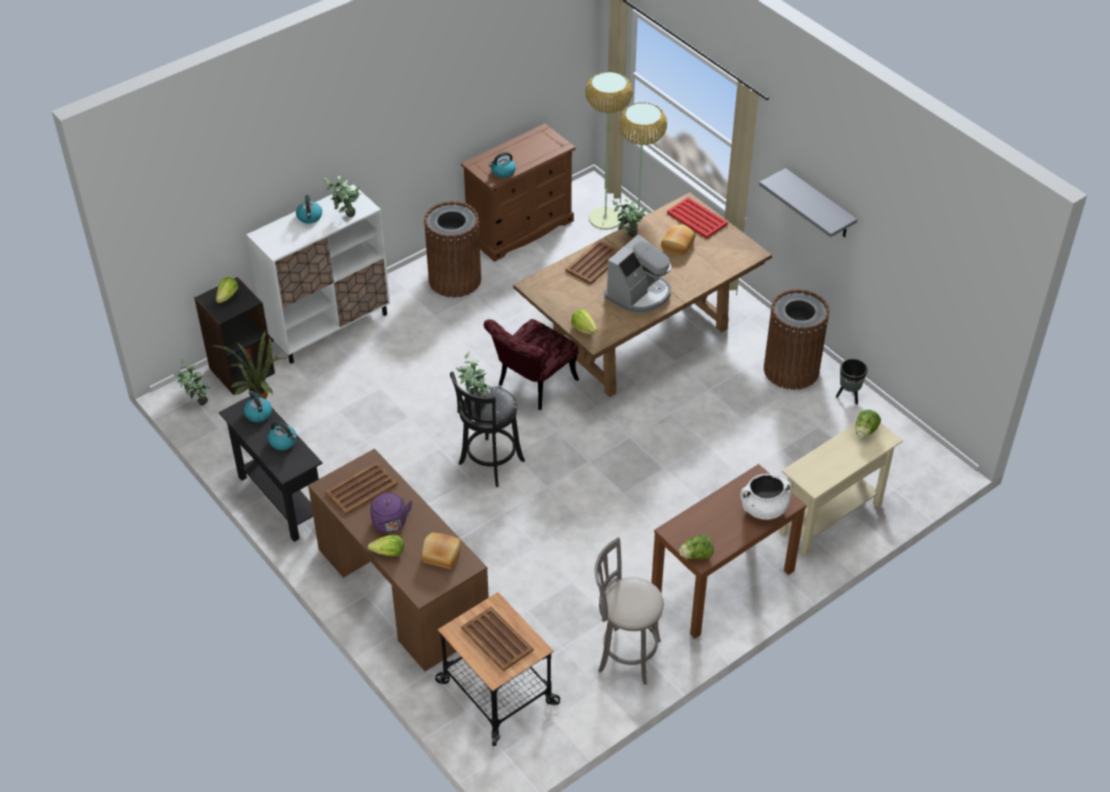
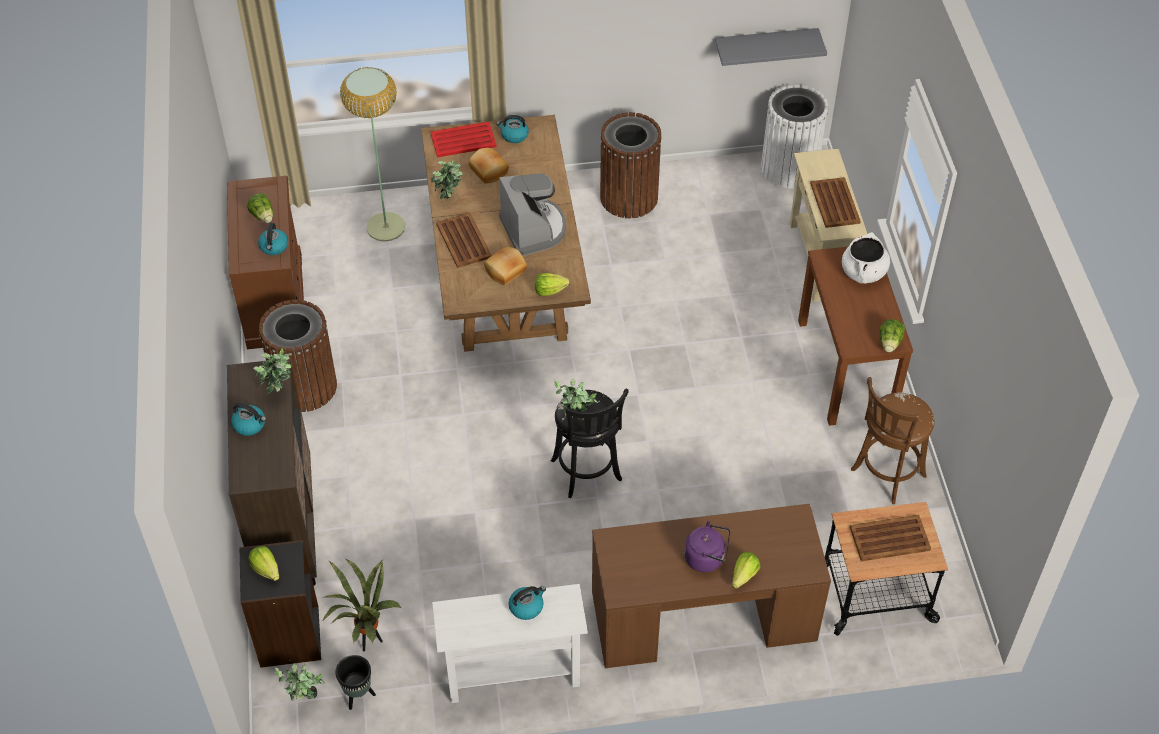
camera: 60 degrees left, 5 degrees up
(258, 413) = (467, 614): kettle -> kettle (514, 135)
(281, 500) = (513, 675): black console table -> white console table
(329, 327) = (286, 527): white cabinet -> brown cabinet
(361, 489) = (642, 564): brown tray -> brown tray (834, 204)
(441, 556) = (774, 534): bread -> bread (506, 271)
(532, 386) = (508, 392): red chair -> none
(605, 218) = (319, 228): floor lamp -> none
(625, 655) = (885, 475): grey stool -> brown stool
(819, 204) = (589, 33): grey shelf -> grey shelf (765, 45)
(849, 396) = (688, 177): black planter -> black planter (358, 695)
(865, 431) = (813, 166): lettuce -> lettuce (263, 216)
(921, 456) = (789, 168): none -> white trash can

